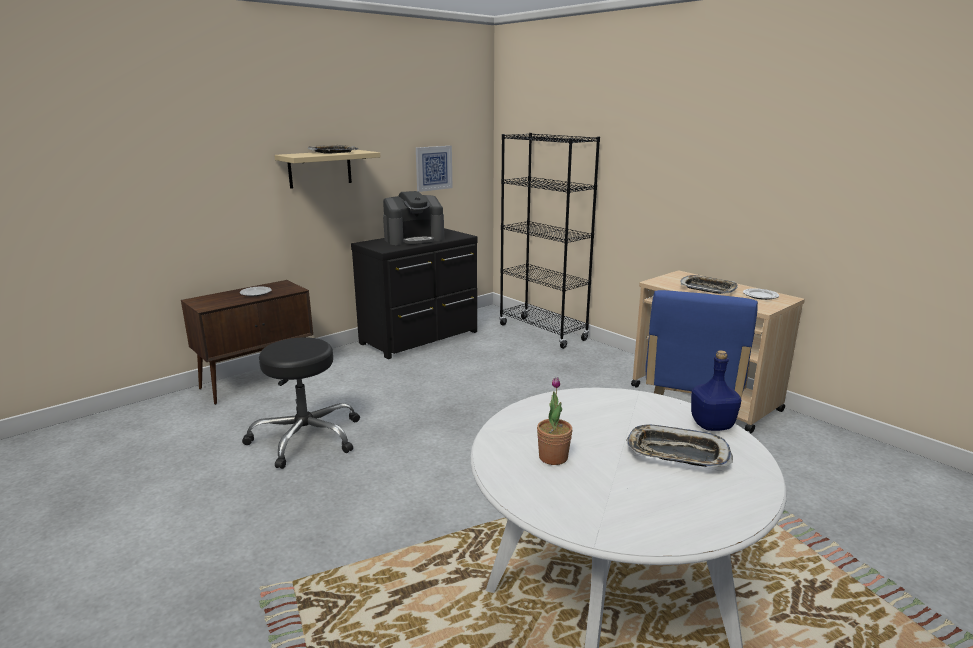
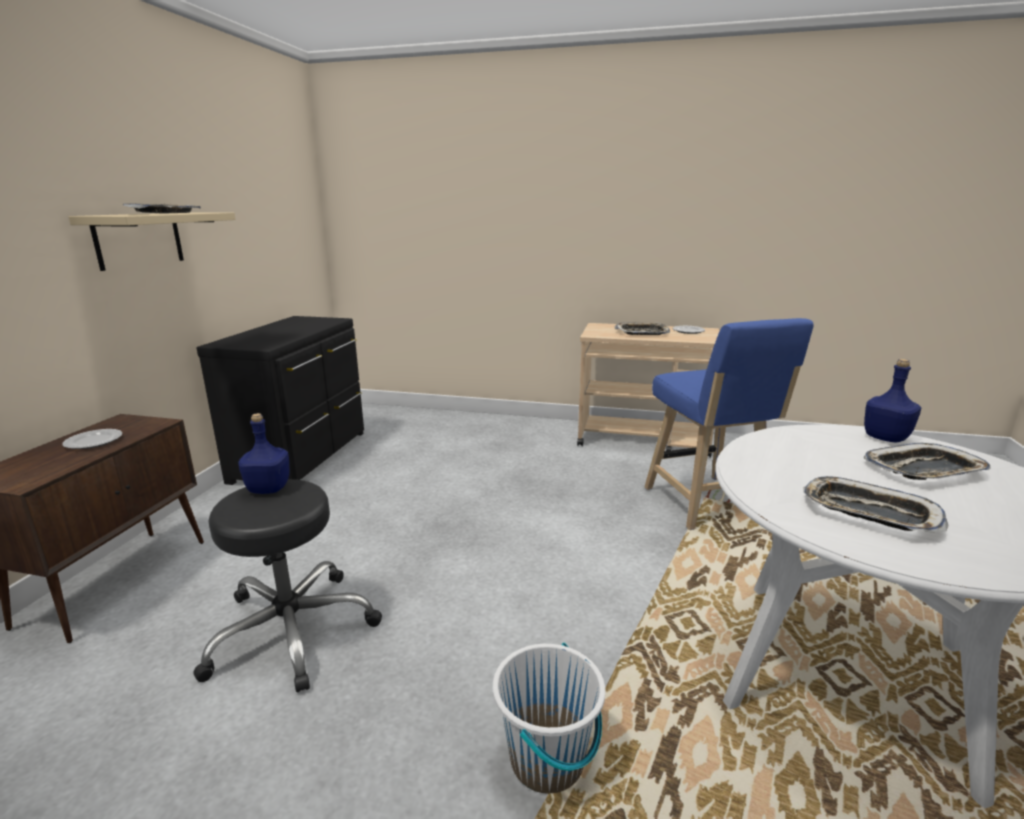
camera: 35 degrees left, 0 degrees up
(304, 341) = (268, 488): none -> blue bottle
(349, 557) = (548, 760): none -> white bucket
(414, 239) = (281, 331): coffee machine -> none
(433, 168) = (271, 239): picture -> none
(542, 332) = (434, 418): black bookcase -> none
(553, 457) = (868, 512): potted plant -> tray

